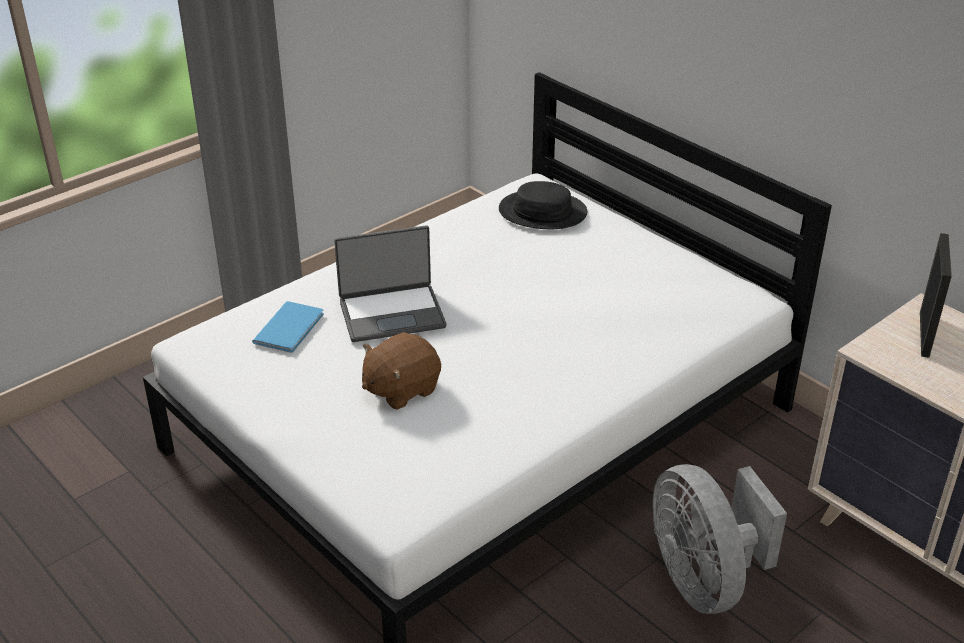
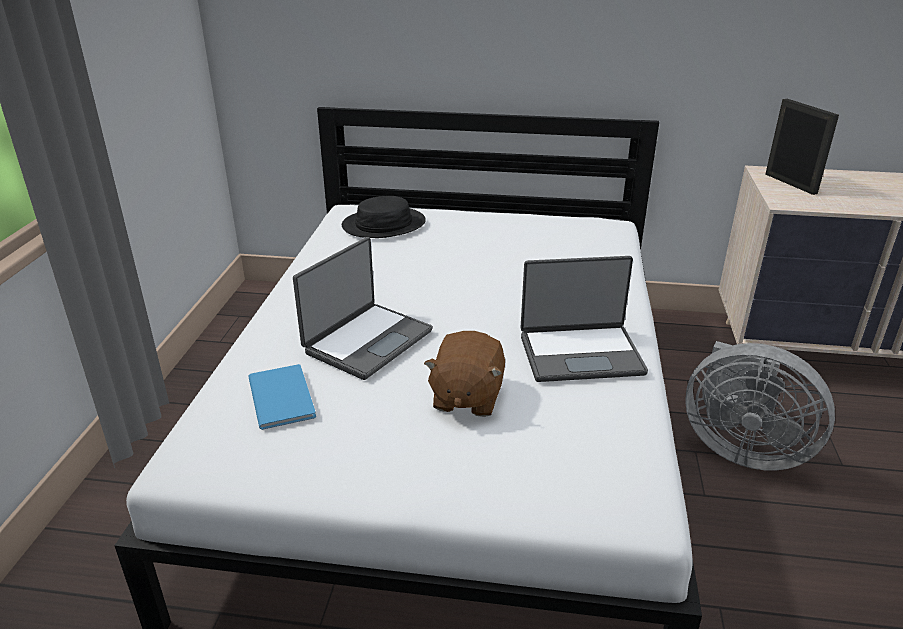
camera: 40 degrees left, 5 degrees down
(527, 401) = (580, 353): none -> laptop

